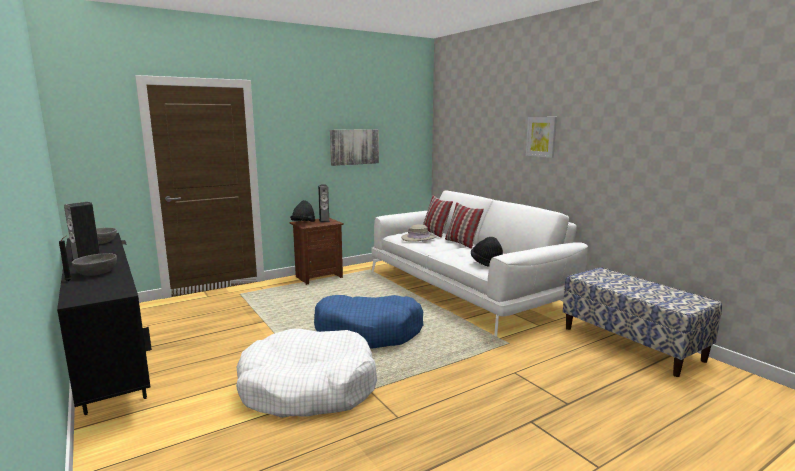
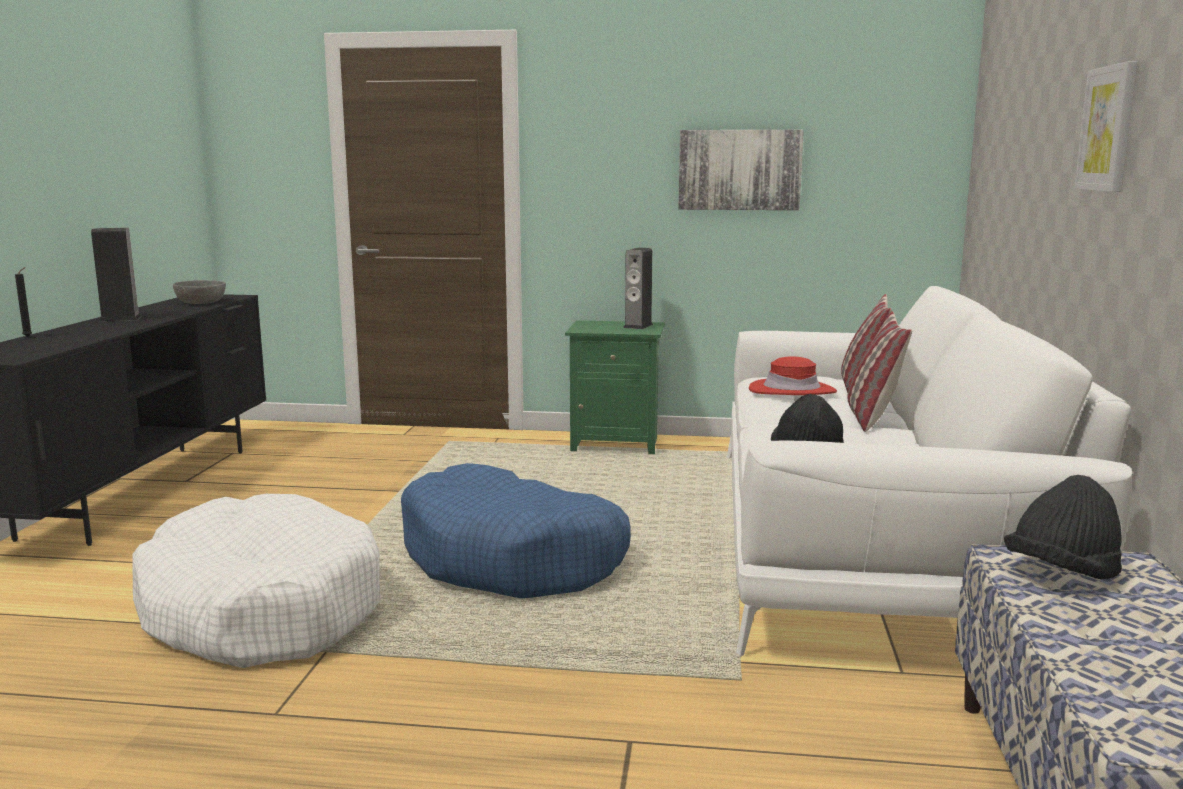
camera: 40 degrees right, 0 degrees up
(96, 273) = (76, 333): grey bowl -> none
(303, 223) = (589, 325): black hat -> black hat (1062, 574)
(318, 277) = (616, 444): brown nightstand -> green nightstand
(418, 238) = (792, 391): beige hat -> red hat

